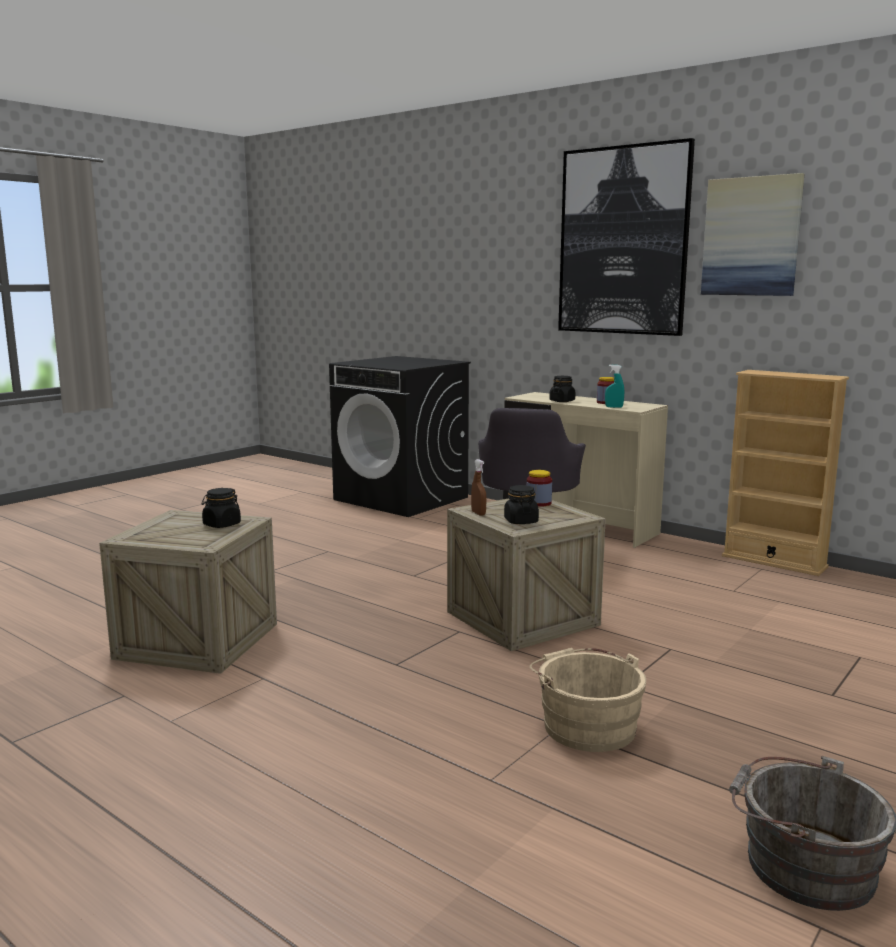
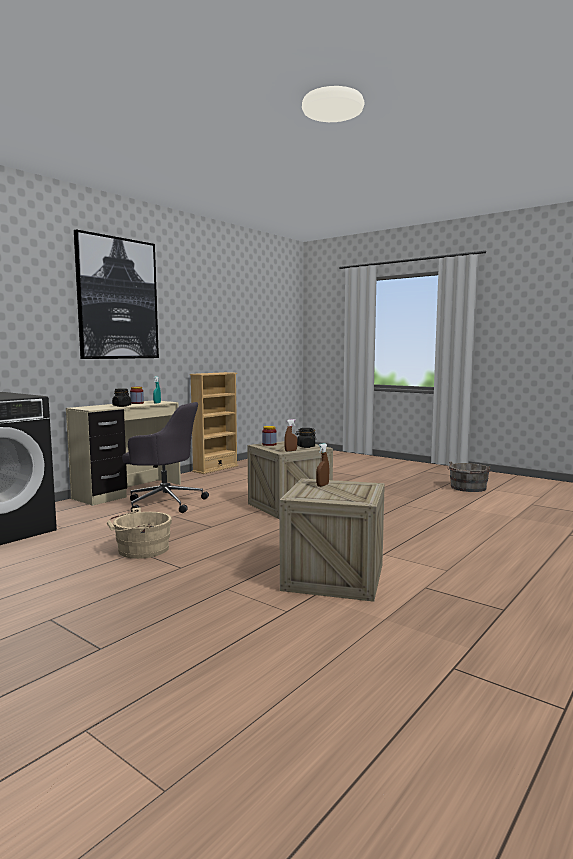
camera: 90 degrees left, 5 degrees down
(221, 525) = (322, 485): black jar -> brown spray bottle
(585, 725) = (400, 502): beige bucket -> beige bucket (140, 550)
(751, 237) = (182, 303): picture -> none

